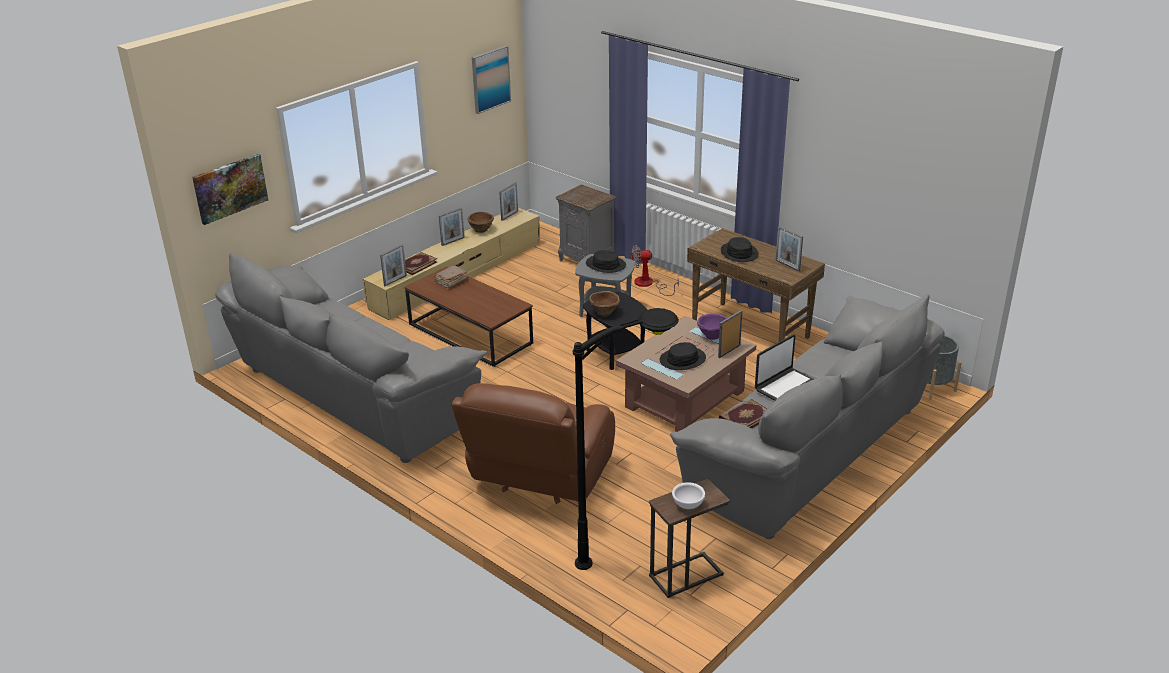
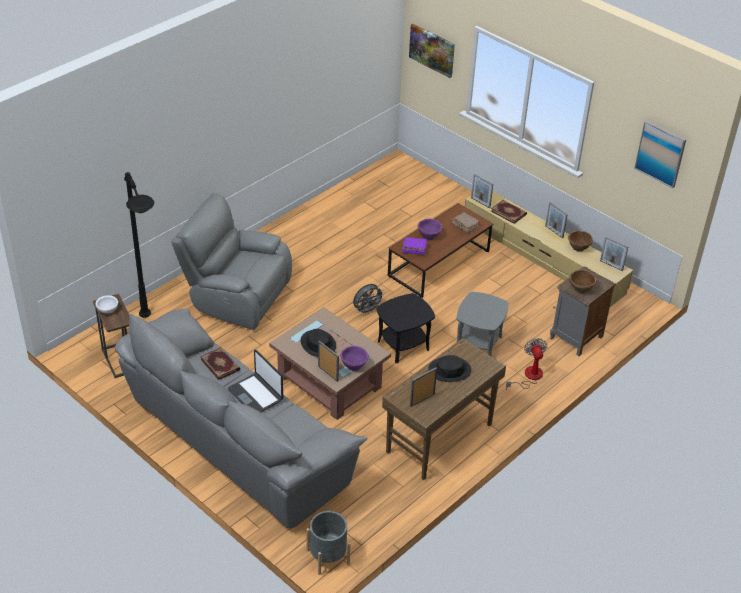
camera: 90 degrees right, 10 degrees up
(355, 396) = (354, 210): grey sofa -> none
(470, 303) = (429, 236): none -> purple bowl
(496, 311) = (414, 250): none -> purple book
(539, 481) = (236, 296): brown armchair -> grey armchair
(558, 379) = (367, 310): none -> grey fan
(604, 312) = (398, 304): brown bowl -> brown bowl (581, 289)
(605, 265) = (485, 310): black hat -> none

